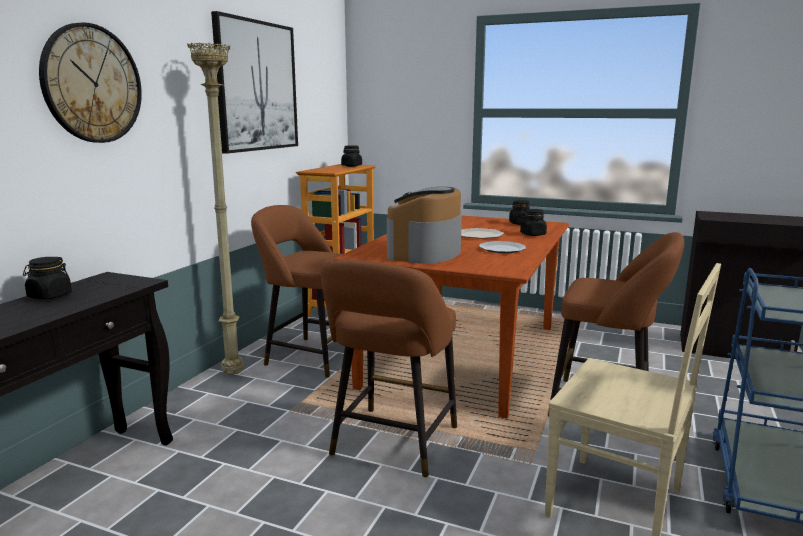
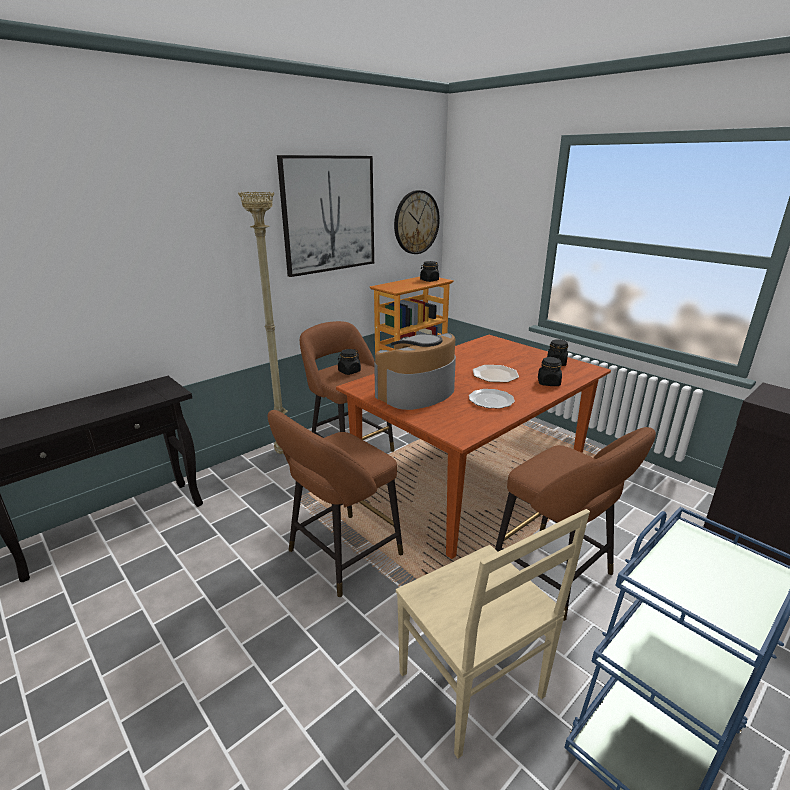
camera: 25 degrees right, 10 degrees up
(49, 296) = (109, 397): black jar -> black jar (349, 371)
(92, 84) = (154, 234): wall clock -> wall clock (416, 222)

